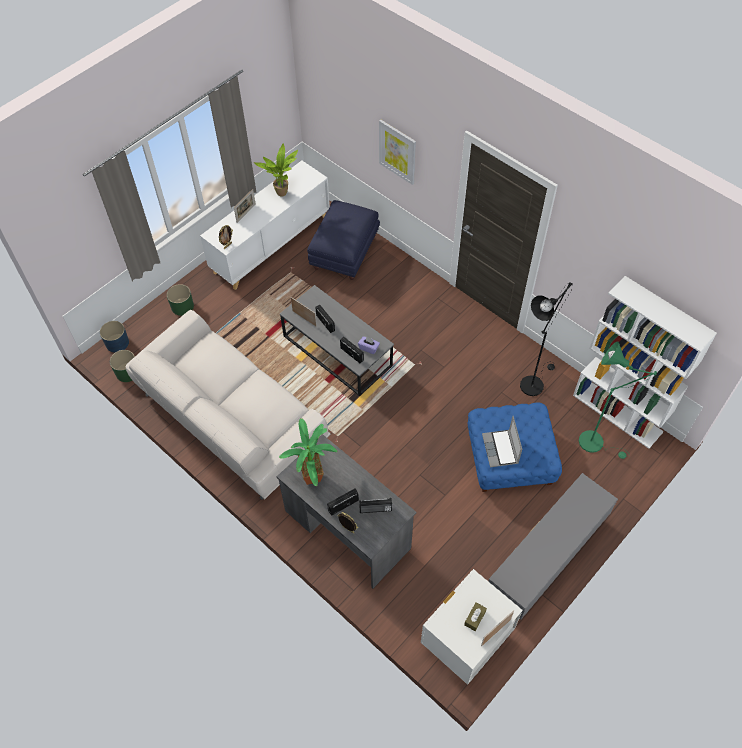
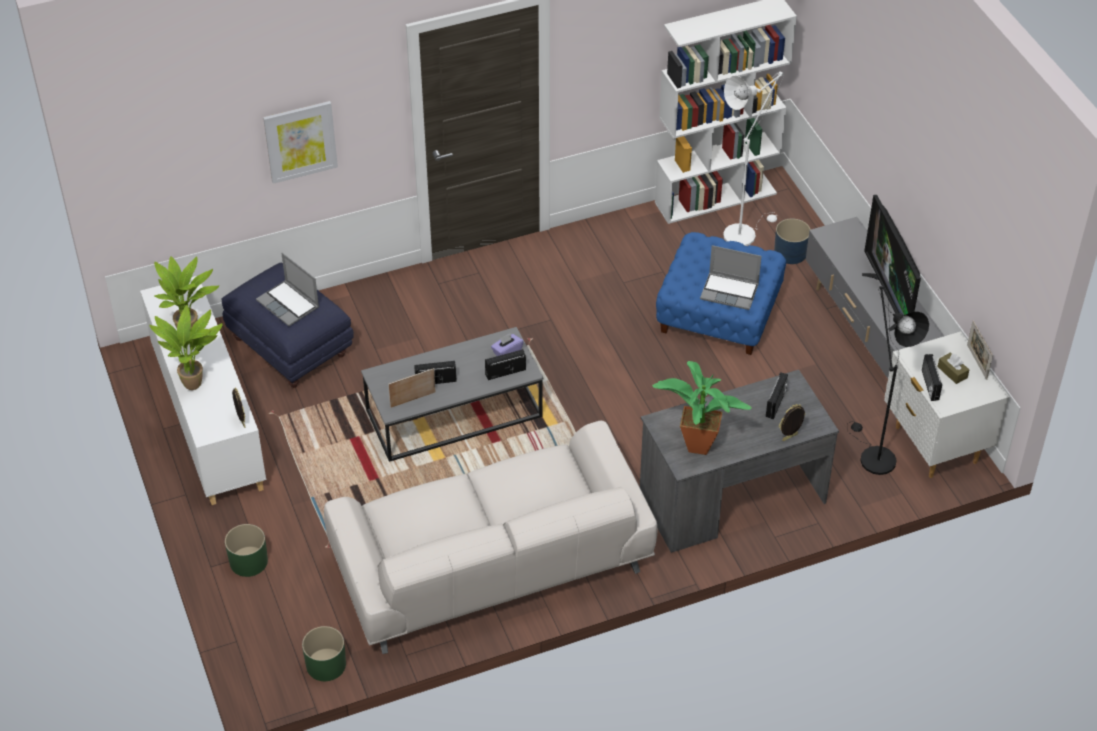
camera: 65 degrees left, 10 degrees down
(117, 343) = (260, 662): blue planter -> blue planter (790, 252)
(246, 213) = (195, 383): picture frame -> potted plant
(339, 228) = (289, 304): none -> laptop
(343, 505) = (754, 431): radio -> radio (929, 385)
(534, 382) = (628, 248): black floor lamp -> black floor lamp (873, 456)
(544, 552) = (890, 299): none -> television
(596, 443) = (743, 232): green floor lamp -> white floor lamp

